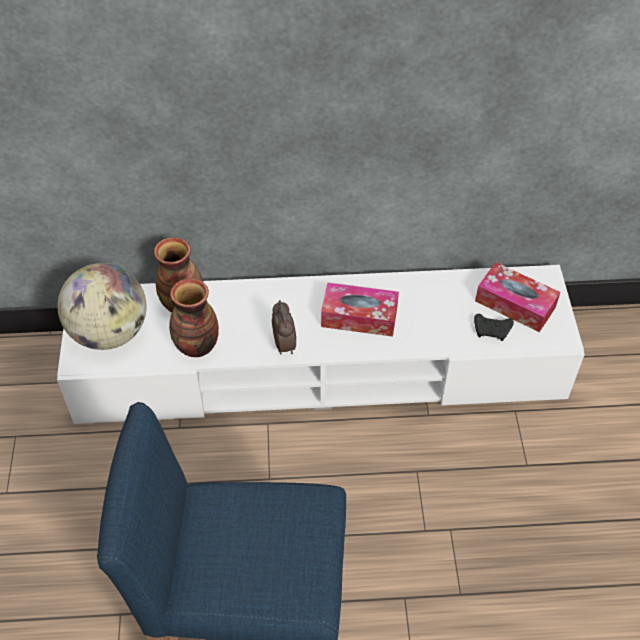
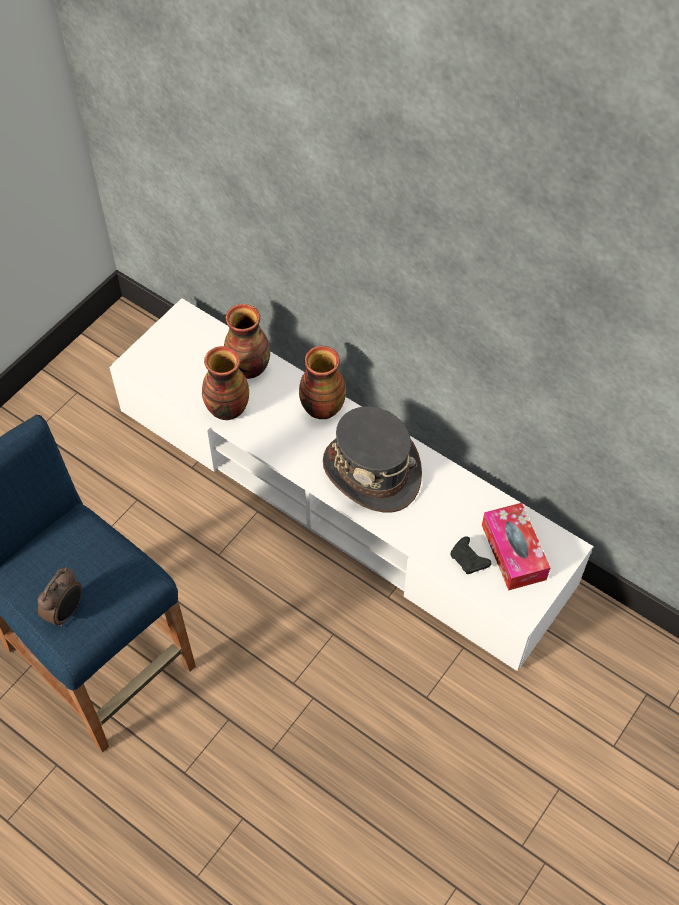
camera: 40 degrees right, 5 degrees up
(110, 332) = (176, 355): globe -> none
(272, 296) = (321, 407): none -> vase
(285, 344) = (292, 453): alarm clock -> alarm clock (66, 611)
(359, 317) = (372, 471): tissue box -> grey hat

